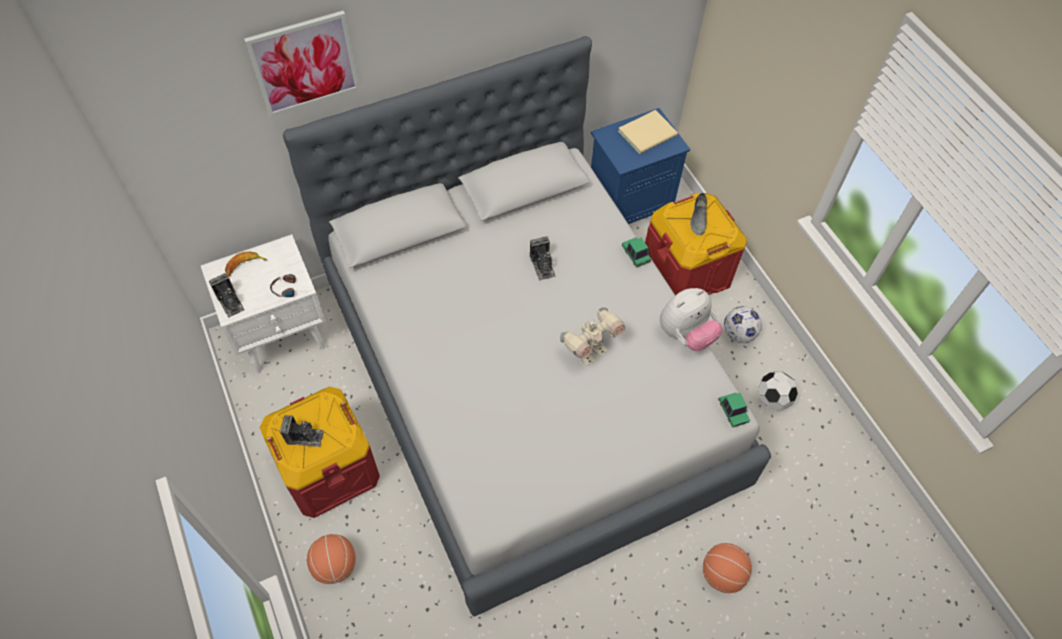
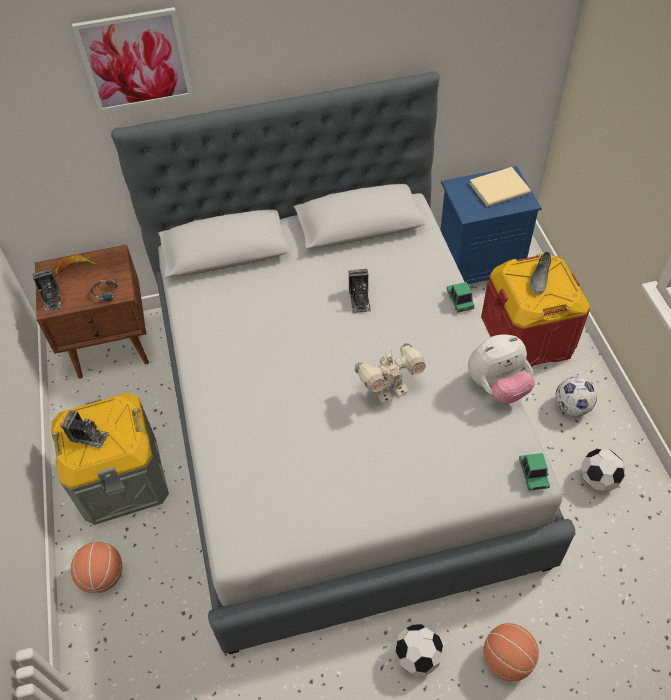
camera: 15 degrees right, 5 degrees down
(283, 335) = (112, 346): white nightstand -> brown nightstand
(328, 468) = (121, 478): red storage box -> grey storage box
(644, 586) = (417, 656): none -> football

